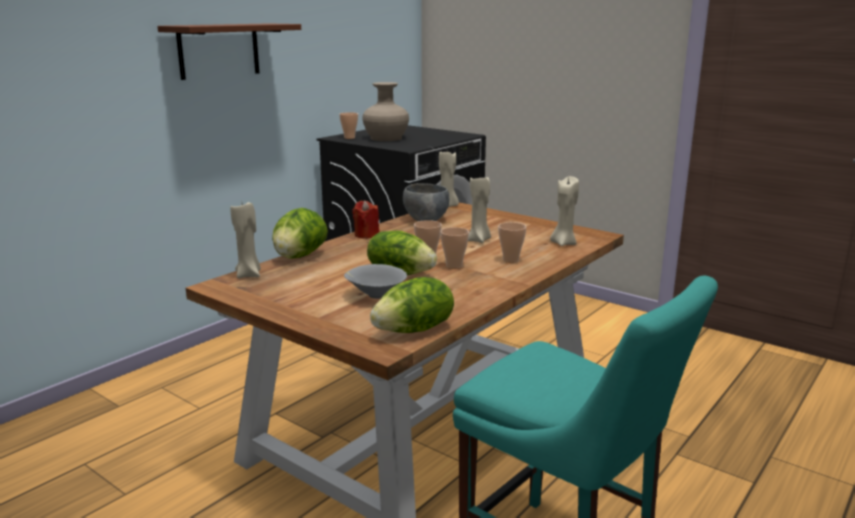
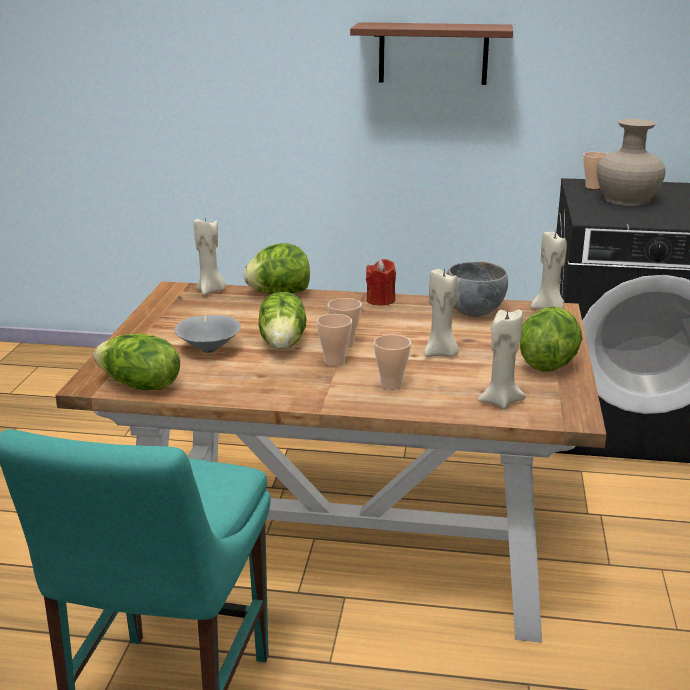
camera: 60 degrees right, 5 degrees up
(526, 224) = (547, 364): none -> lettuce

